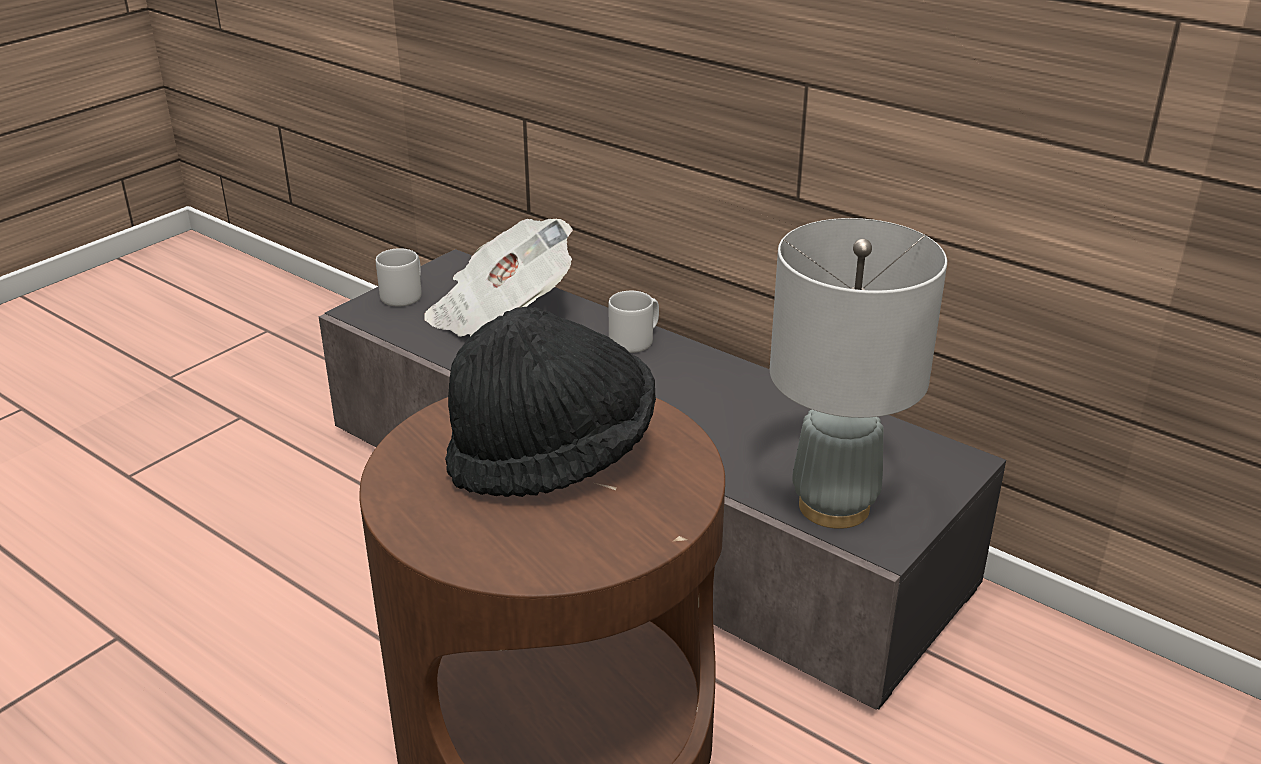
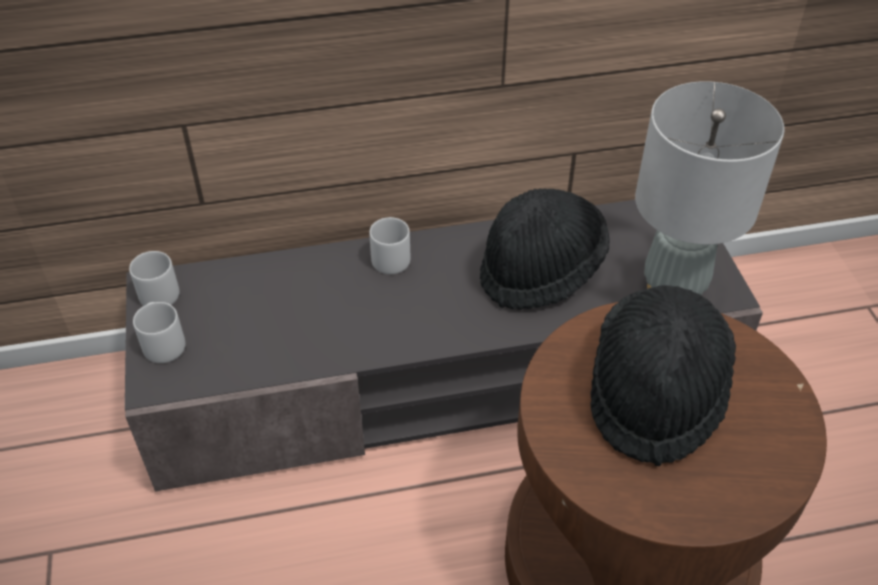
camera: 50 degrees left, 15 degrees up
(452, 268) = (157, 292): none -> grey mug
(500, 314) = (266, 304): newspaper -> none
(738, 419) = (541, 270): none -> black hat

